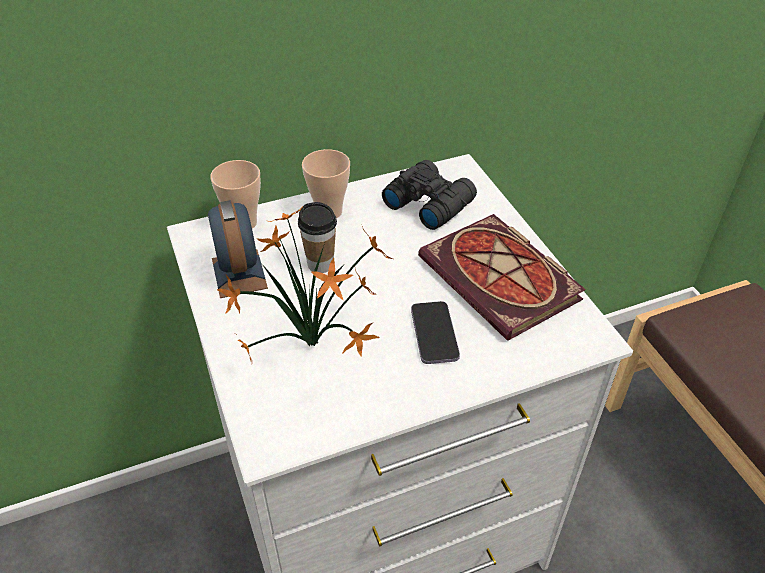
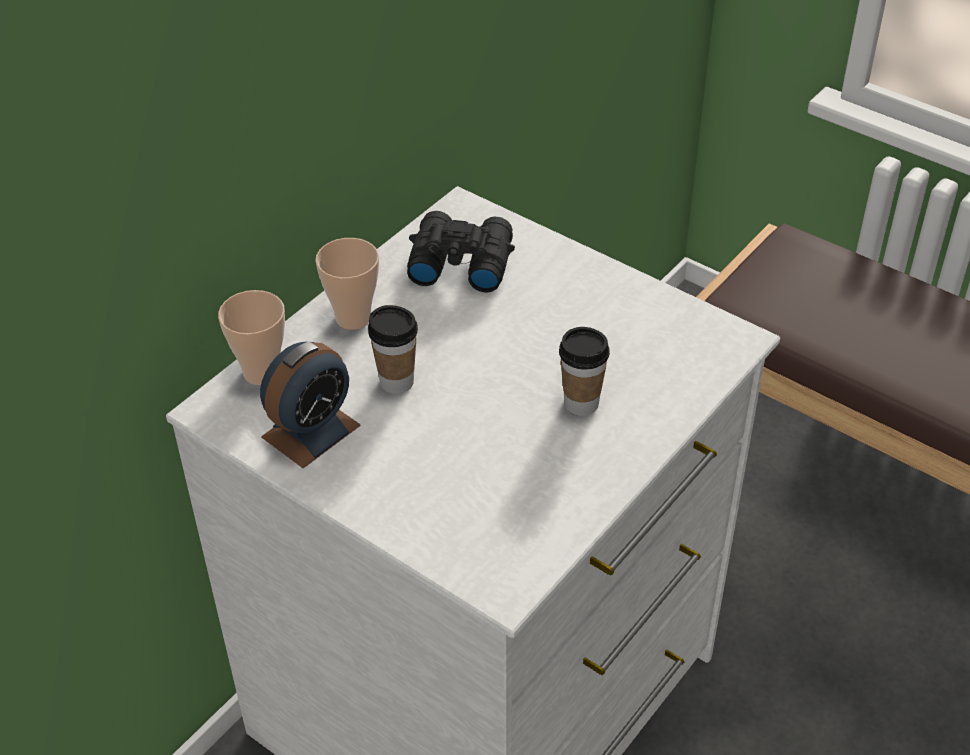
camera: 30 degrees left, 0 degrees up
(239, 273) = (311, 431): alarm clock -> alarm clock turned 90 degrees counterclockwise
(318, 345) = (471, 468): potted plant -> none
(434, 334) = (581, 403): phone -> cup
(503, 280) = (607, 317): book -> none

